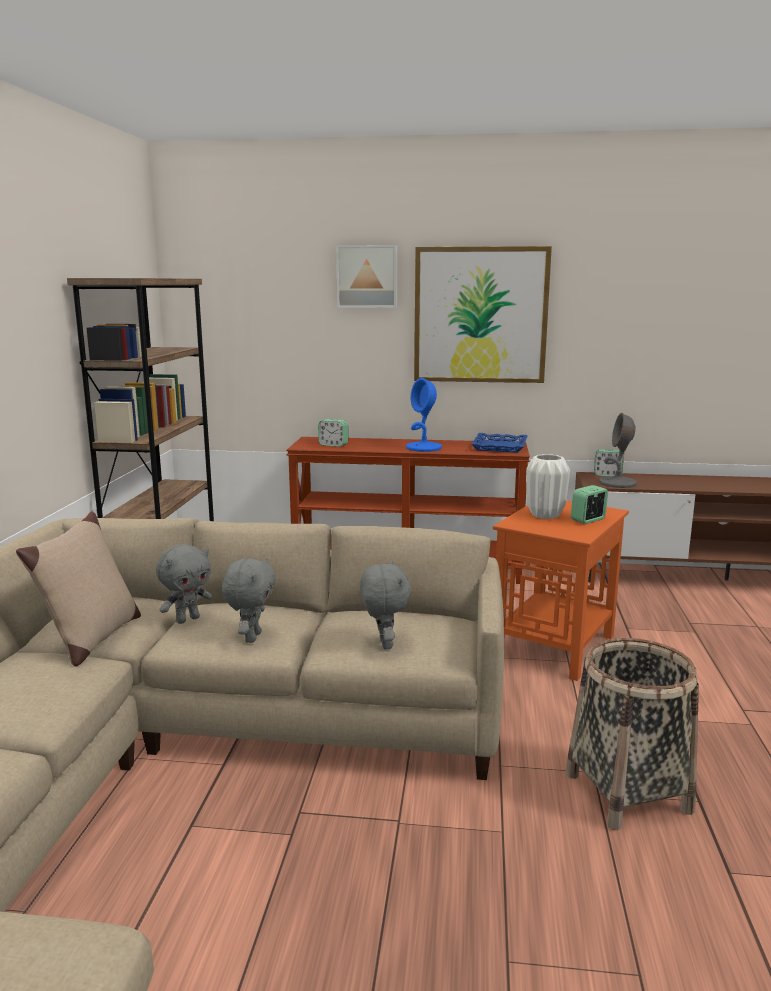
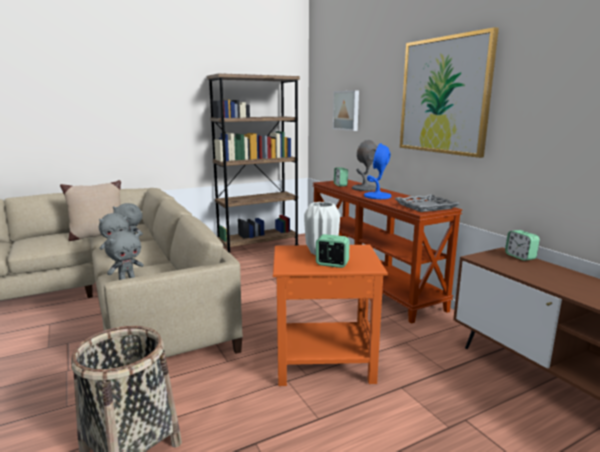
camera: 55 degrees right, 0 degrees up
(367, 276) = (384, 69): picture -> picture (347, 110)
(500, 447) = (425, 207): blue tray -> grey tray
(617, 483) = (503, 263): grey table lamp -> grey table lamp (364, 188)

